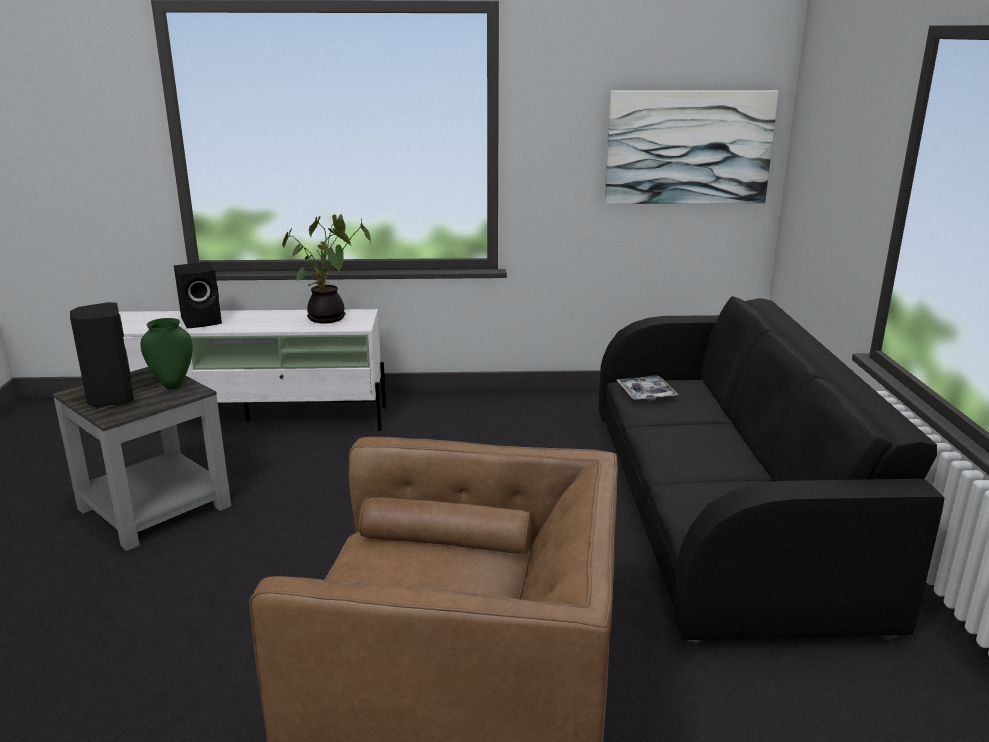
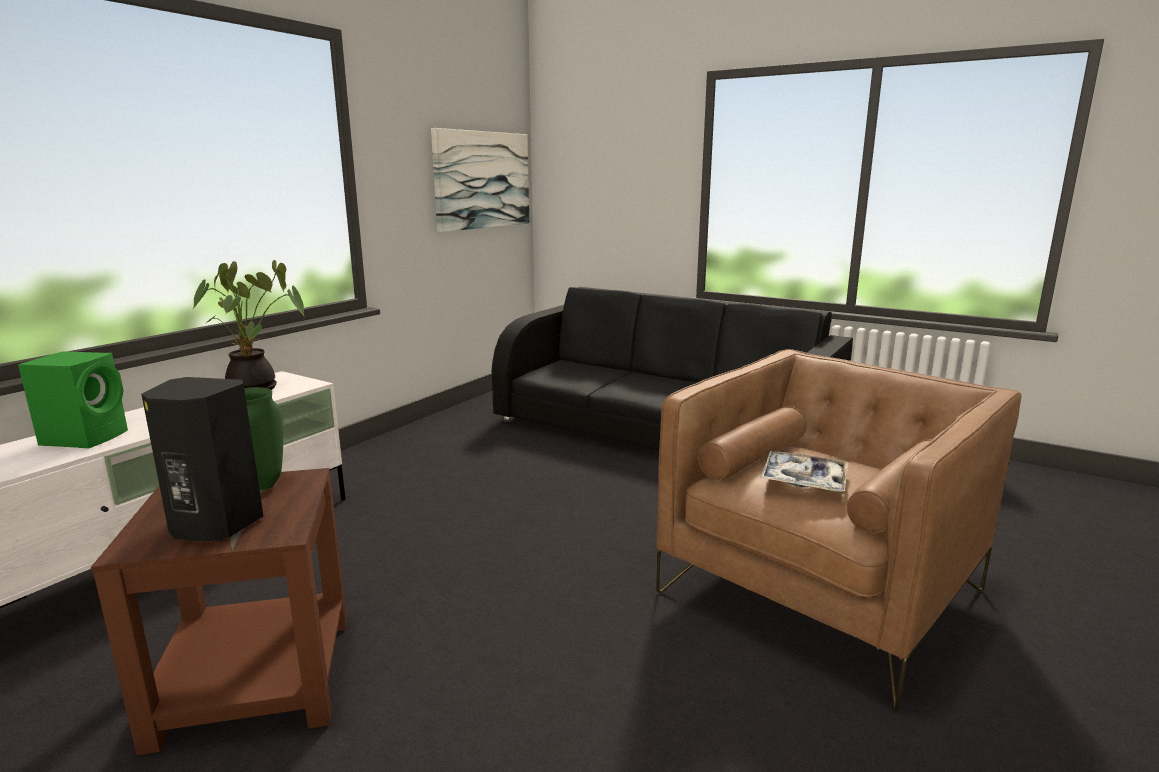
camera: 55 degrees left, 5 degrees down
(155, 506) = (253, 677): grey side table -> brown side table
(203, 321) = (87, 437): black speaker -> green speaker
(646, 394) = (554, 375): tray -> tray (803, 480)

